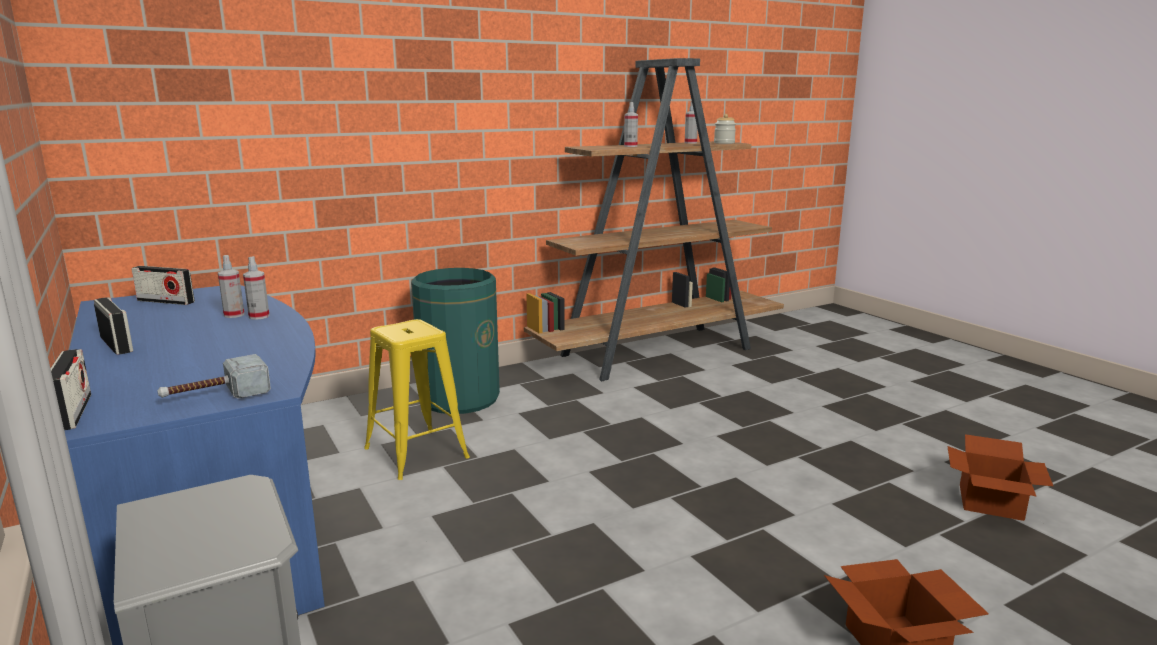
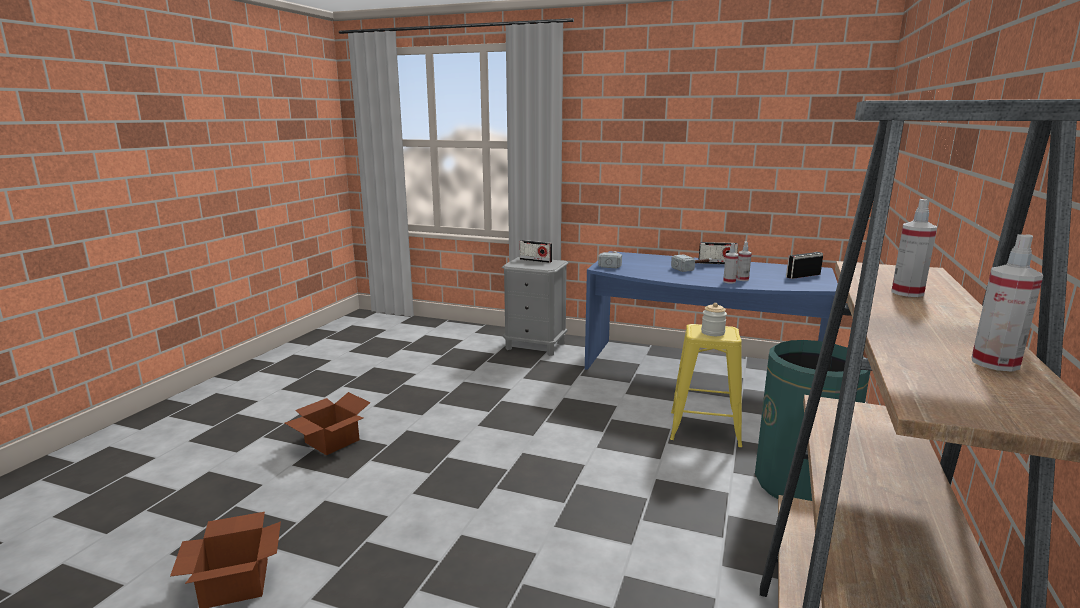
camera: 140 degrees right, 0 degrees up
(73, 412) = (632, 254): radio -> radio (535, 260)
(183, 346) = (693, 268): none -> hammer
(724, 143) = (948, 390): jar -> jar (712, 332)

